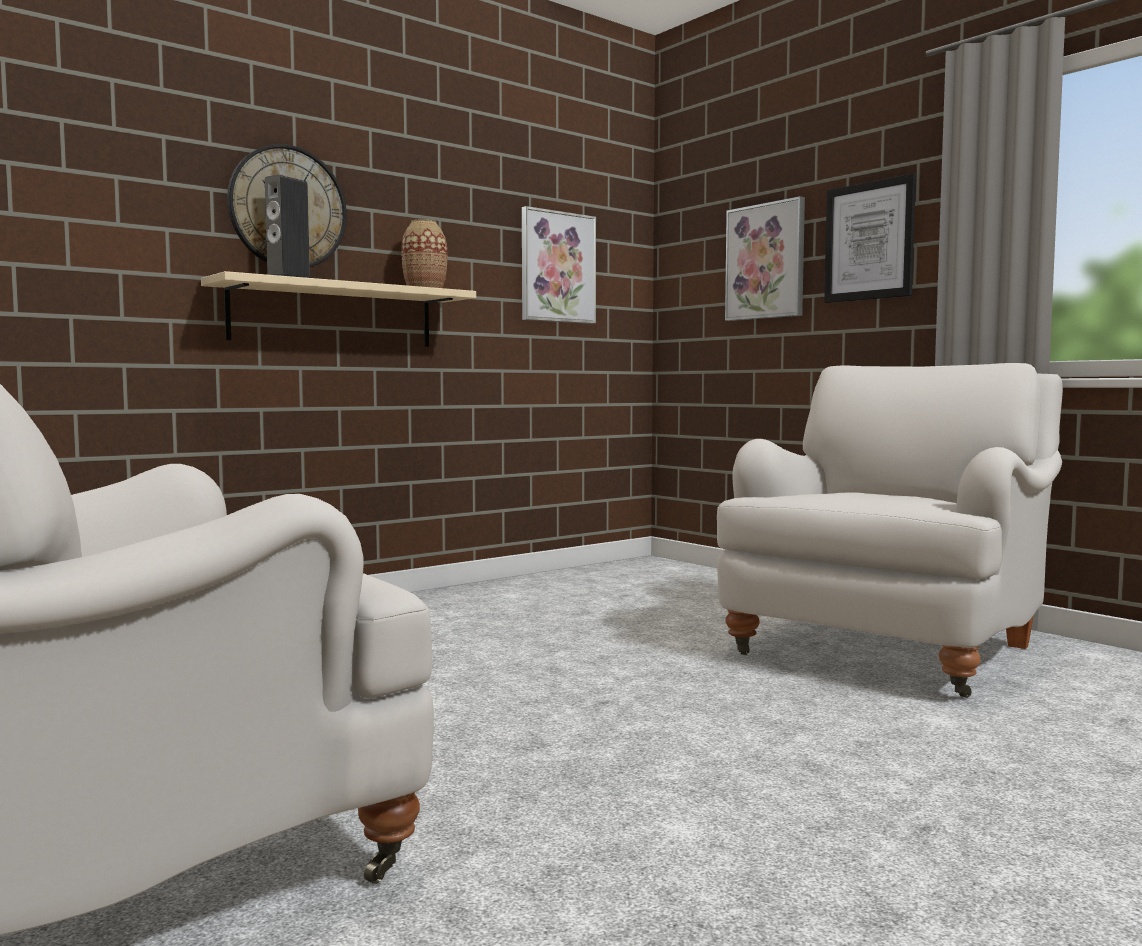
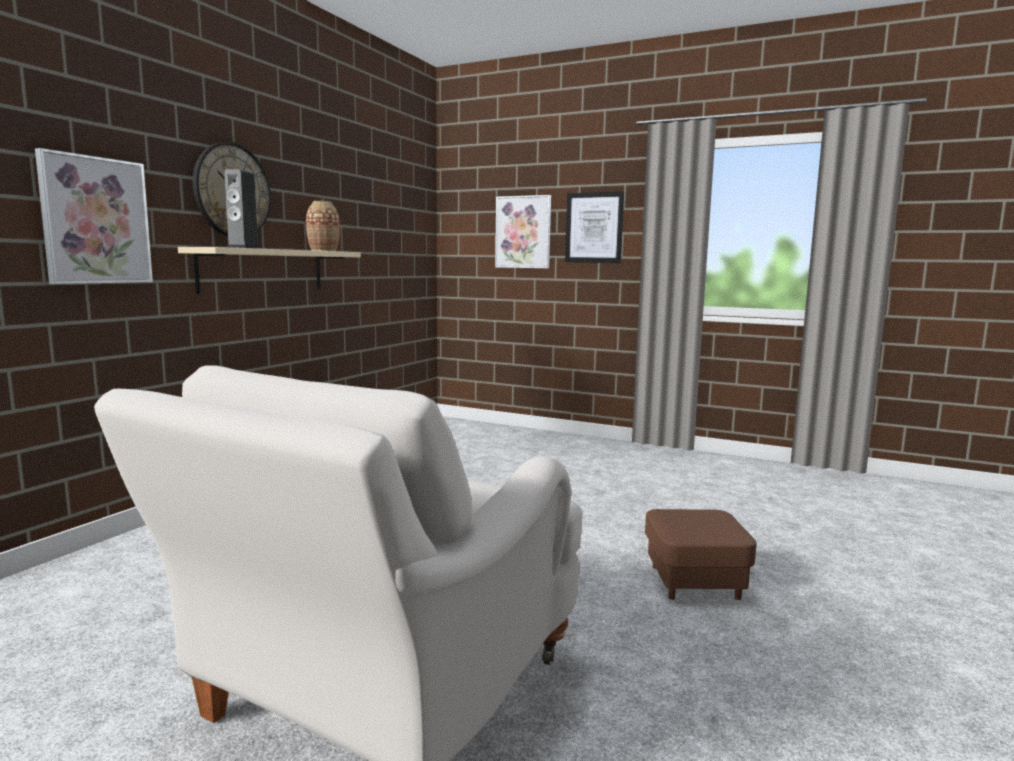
camera: 25 degrees left, 5 degrees up
(557, 267) = (388, 229): picture -> picture (96, 221)
(786, 821) = (694, 582): none -> brown ottoman
(890, 648) = (635, 469): white armchair -> none

